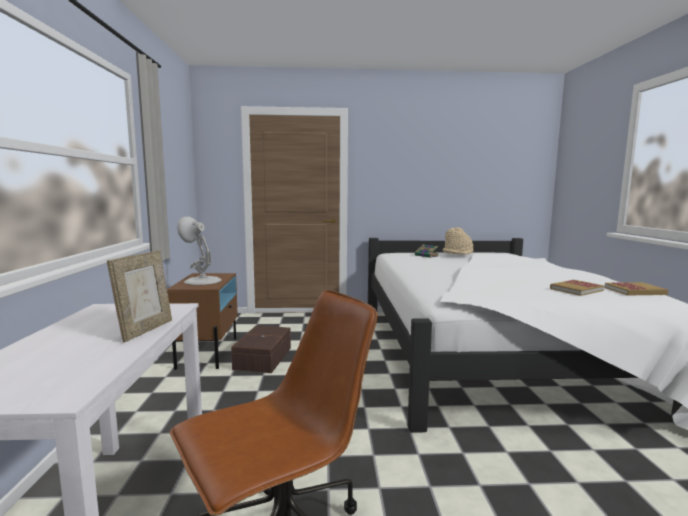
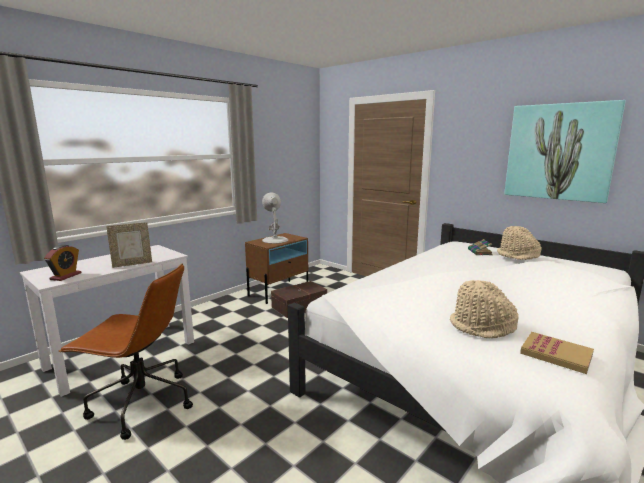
camera: 45 degrees right, 5 degrees up
(62, 378) = (66, 276): none -> alarm clock
(459, 168) = (559, 152): none -> picture
(576, 289) = (482, 327): book -> beige hat

